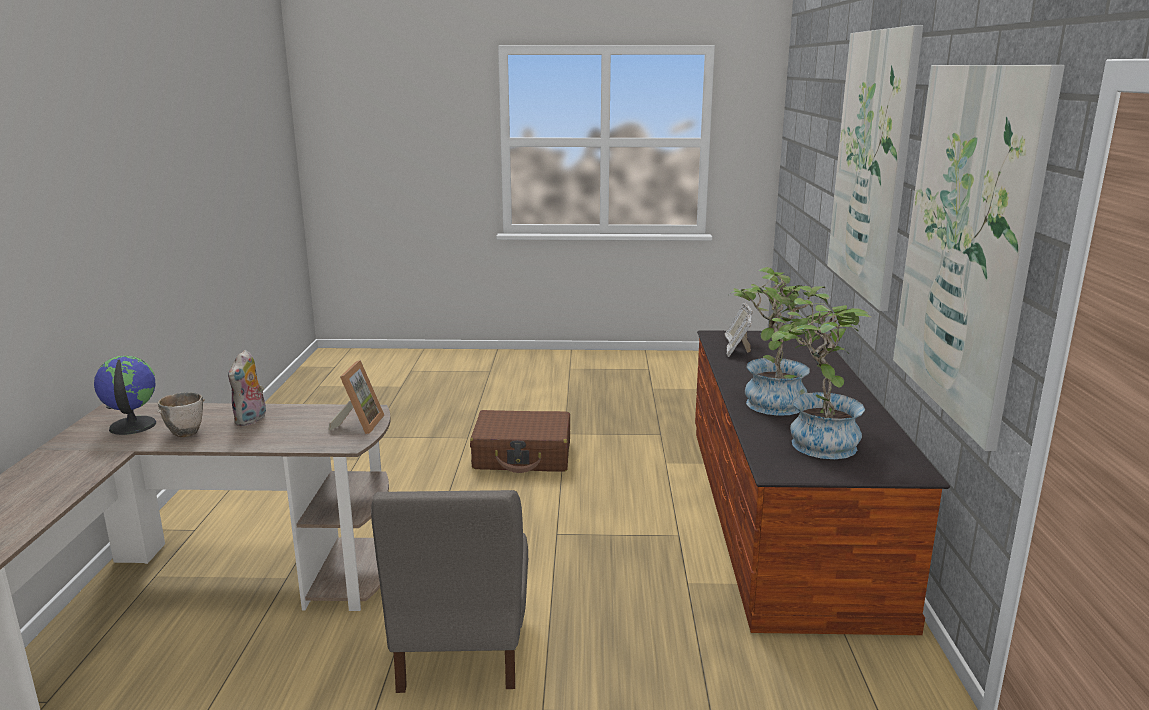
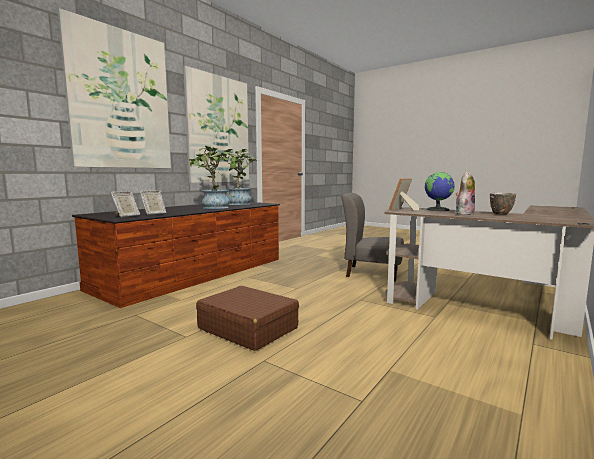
camera: 145 degrees left, 10 degrees down
(132, 426) = (544, 217): globe -> globe (438, 210)
(461, 648) = (371, 273): grey chair -> grey chair turned 105 degrees counterclockwise

